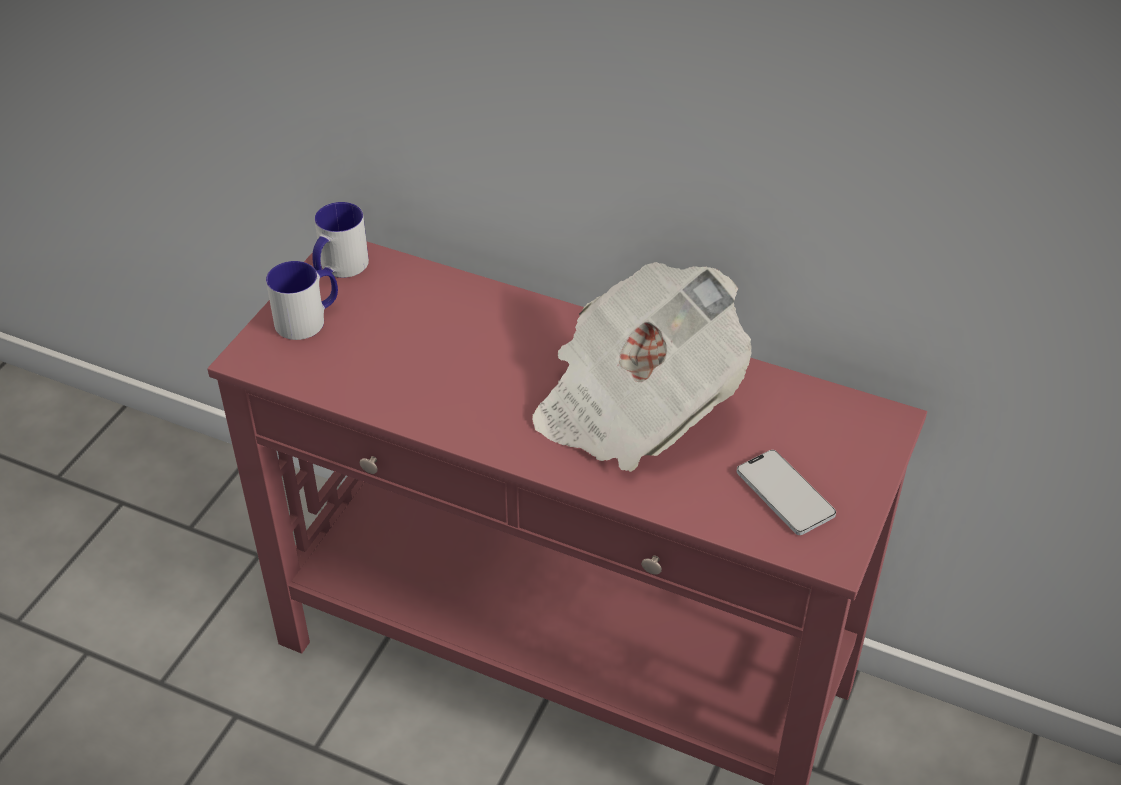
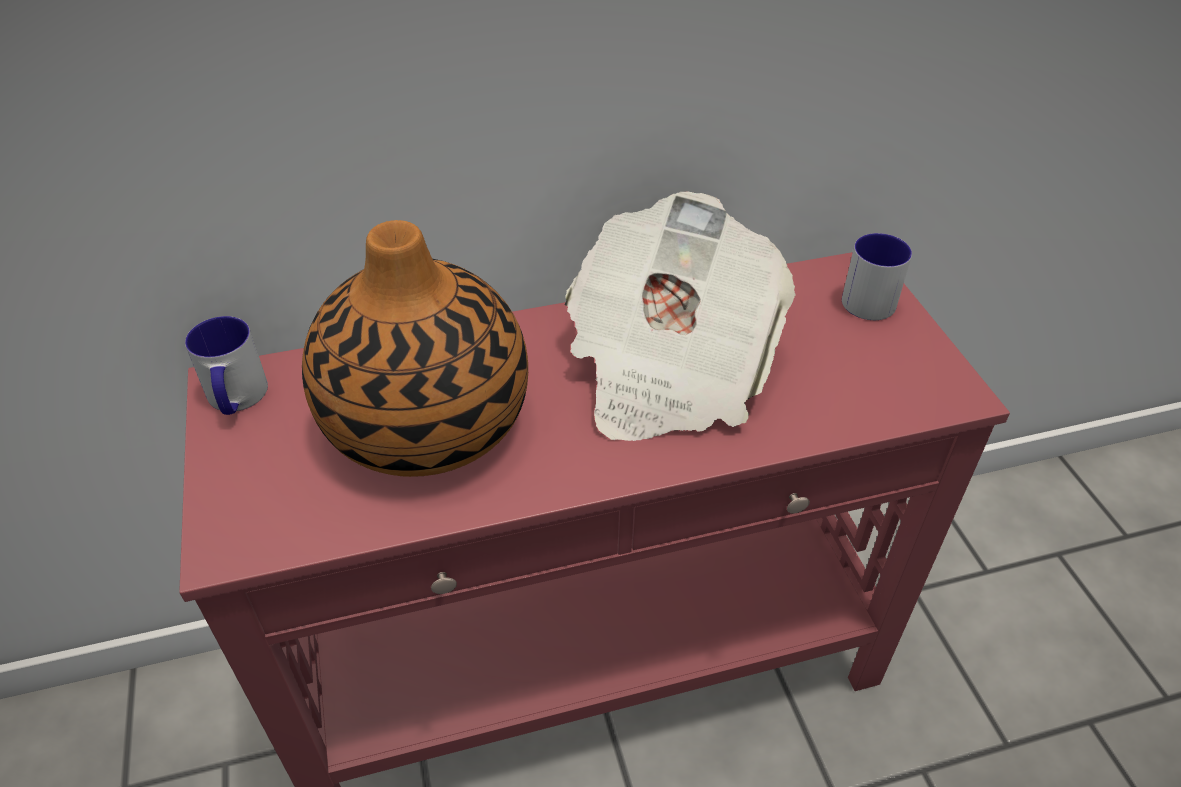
camera: 40 degrees left, 0 degrees up
(308, 319) = (255, 468): mug -> mug (869, 296)
(434, 349) = (427, 422): none -> vase
(785, 493) = (867, 367): phone -> none

